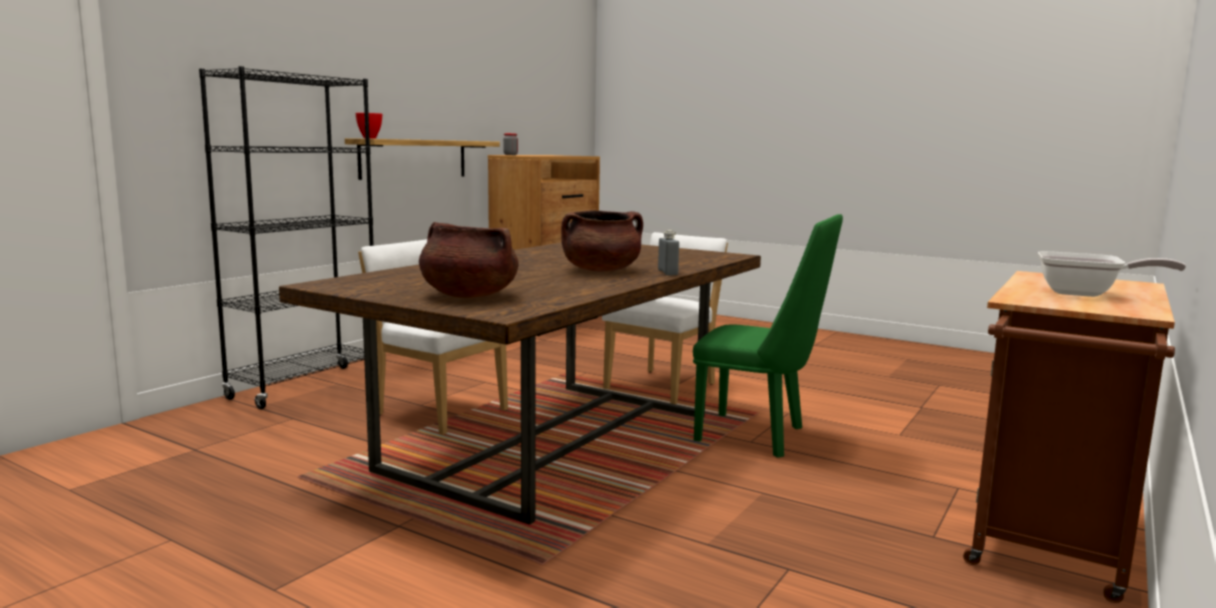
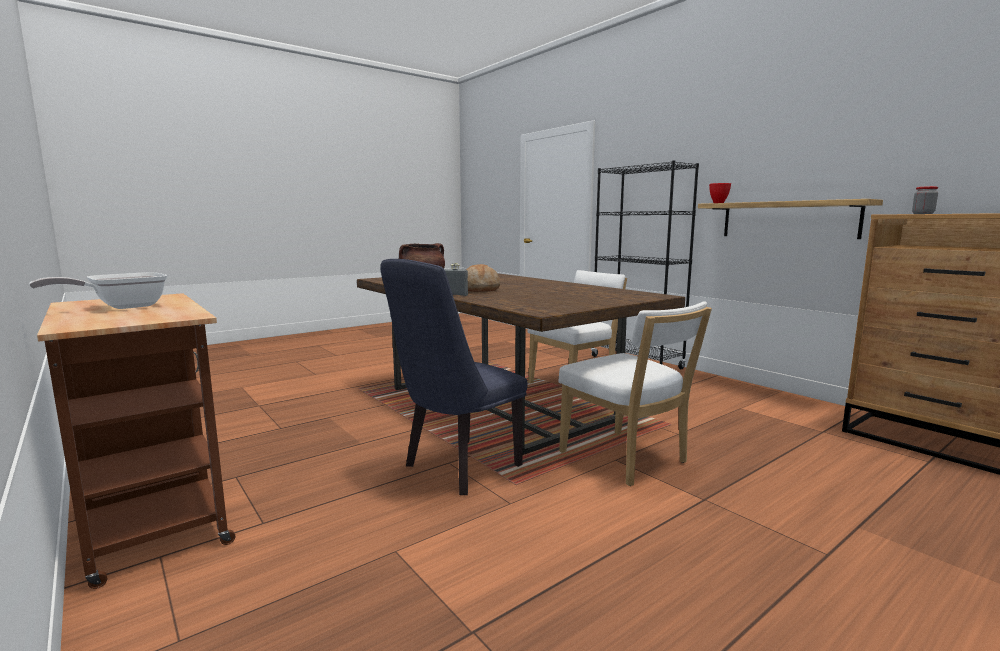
camera: 110 degrees right, 0 degrees up
(601, 270) = (479, 289): brown cooking pot -> bread
(760, 436) = (456, 469): green chair -> blue chair

